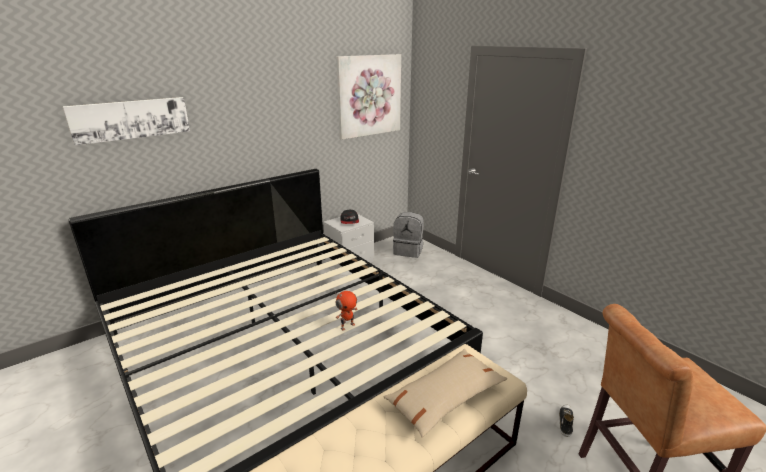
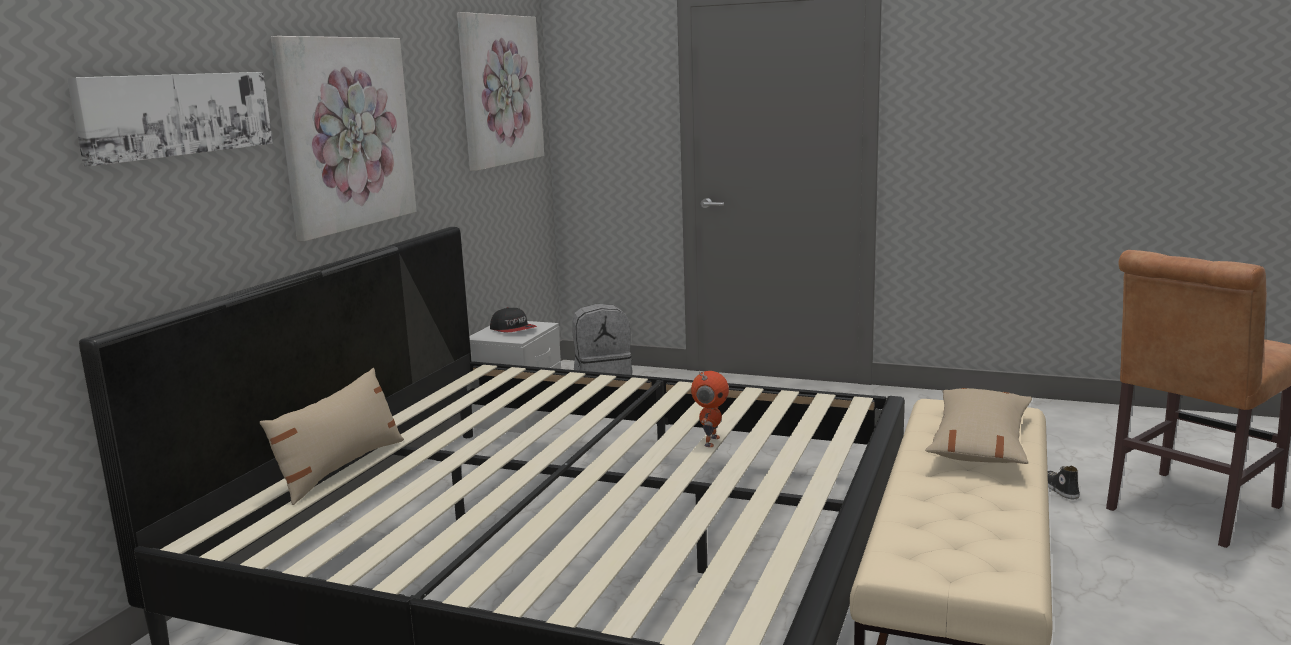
camera: 30 degrees left, 10 degrees down
(199, 283) = (340, 468): none -> beige pillow
(246, 123) = (347, 133): none -> picture

